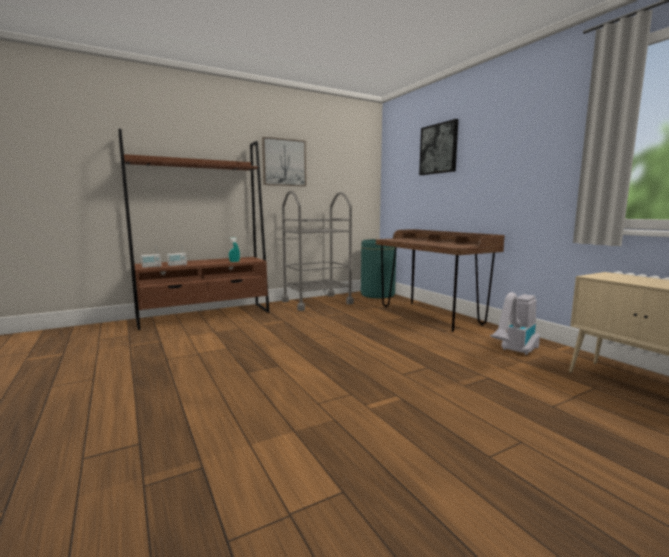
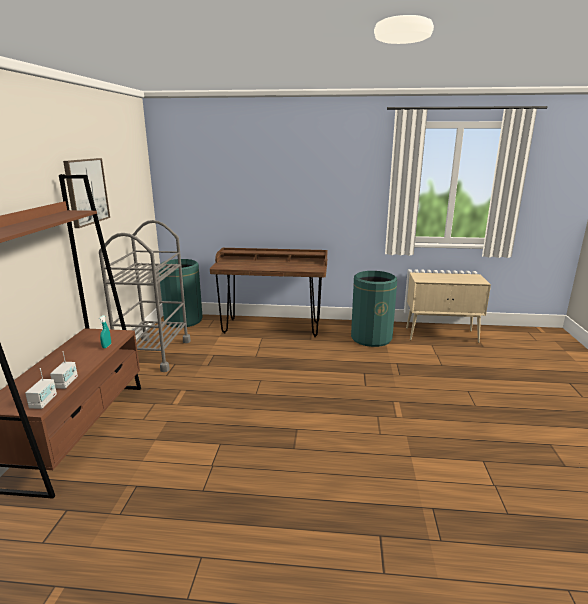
camera: 55 degrees left, 10 degrees up
(438, 149) = (244, 168): picture -> none
(515, 352) = (371, 338): vacuum cleaner -> green trash can

